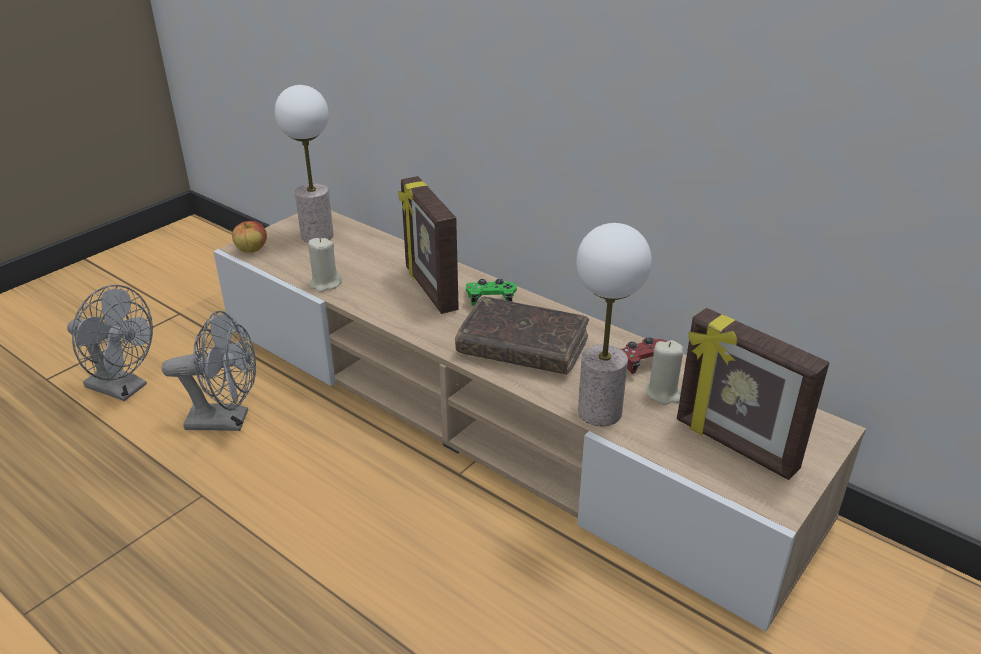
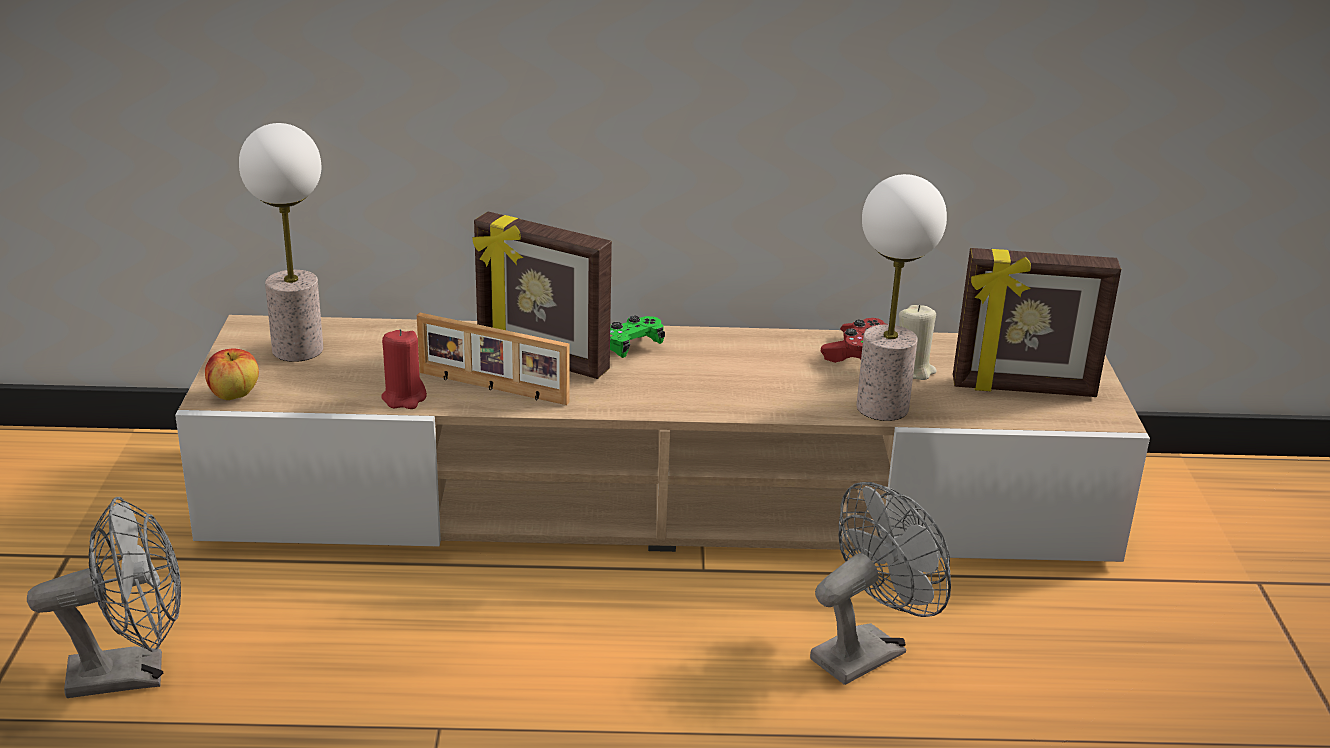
camera: 40 degrees left, 5 degrees down
(227, 420) = (348, 641): grey fan -> grey fan (868, 650)
(325, 284) = (404, 398): beige candle -> red candle
(377, 296) = (492, 388): none -> picture frame
(522, 347) = (729, 380): brown book -> none

